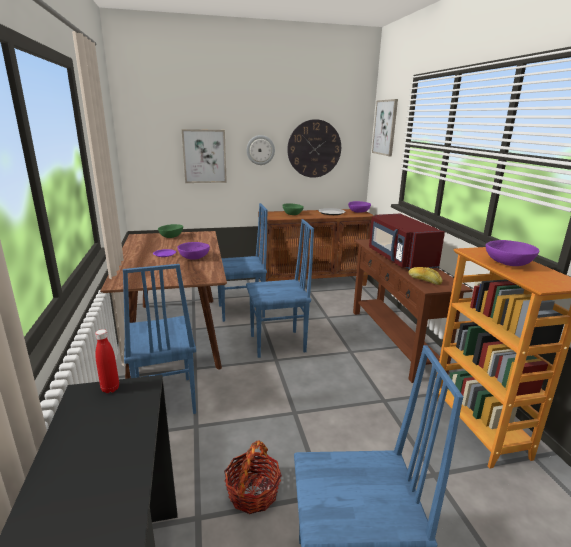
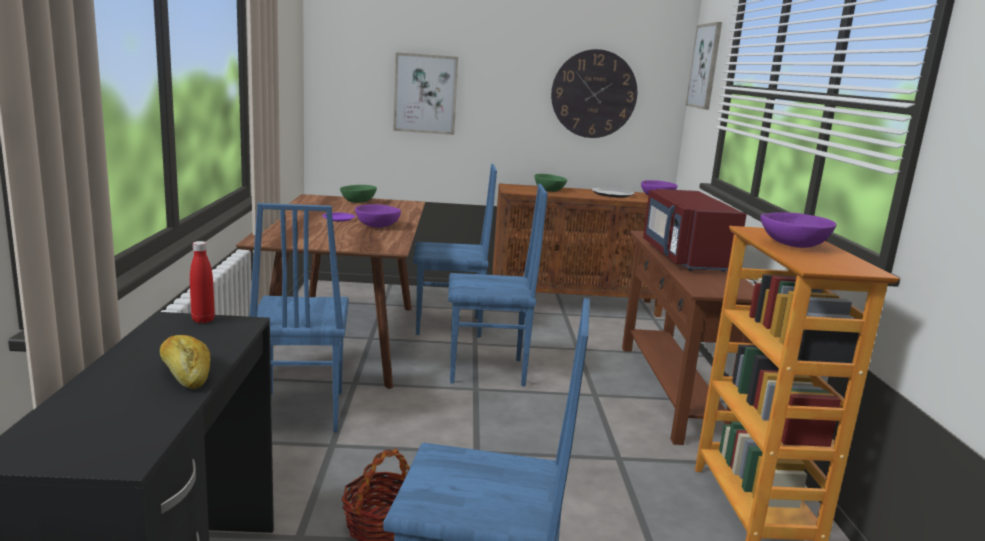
camera: 10 degrees right, 5 degrees down
(260, 150) = (509, 90): wall clock -> none
(424, 280) = (703, 283): bread -> bread (186, 373)

